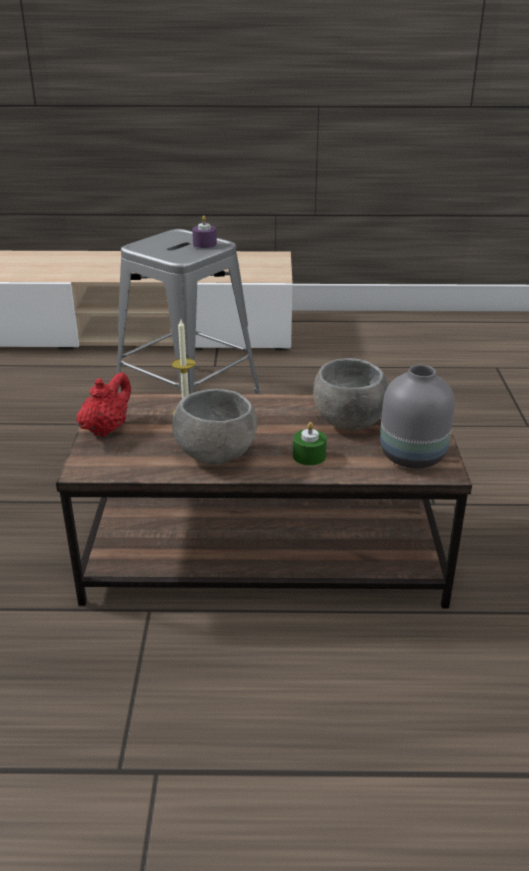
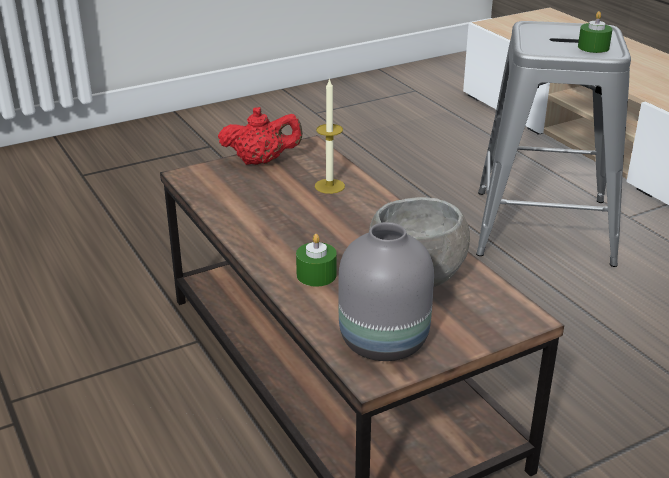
camera: 60 degrees right, 0 degrees up
(204, 244) = (593, 47): purple candle -> green candle
(215, 455) = (267, 224): grey bowl -> none

